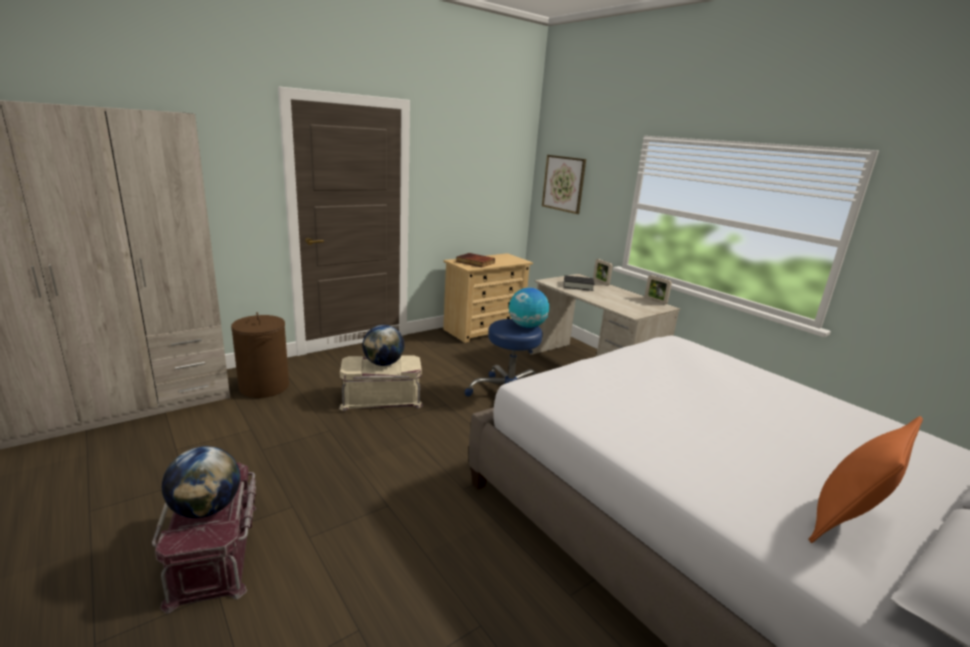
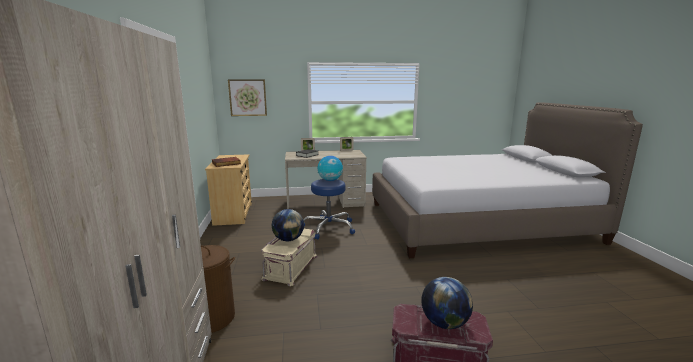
camera: 60 degrees left, 5 degrees down
(845, 522) = (535, 172): orange pillow -> none

